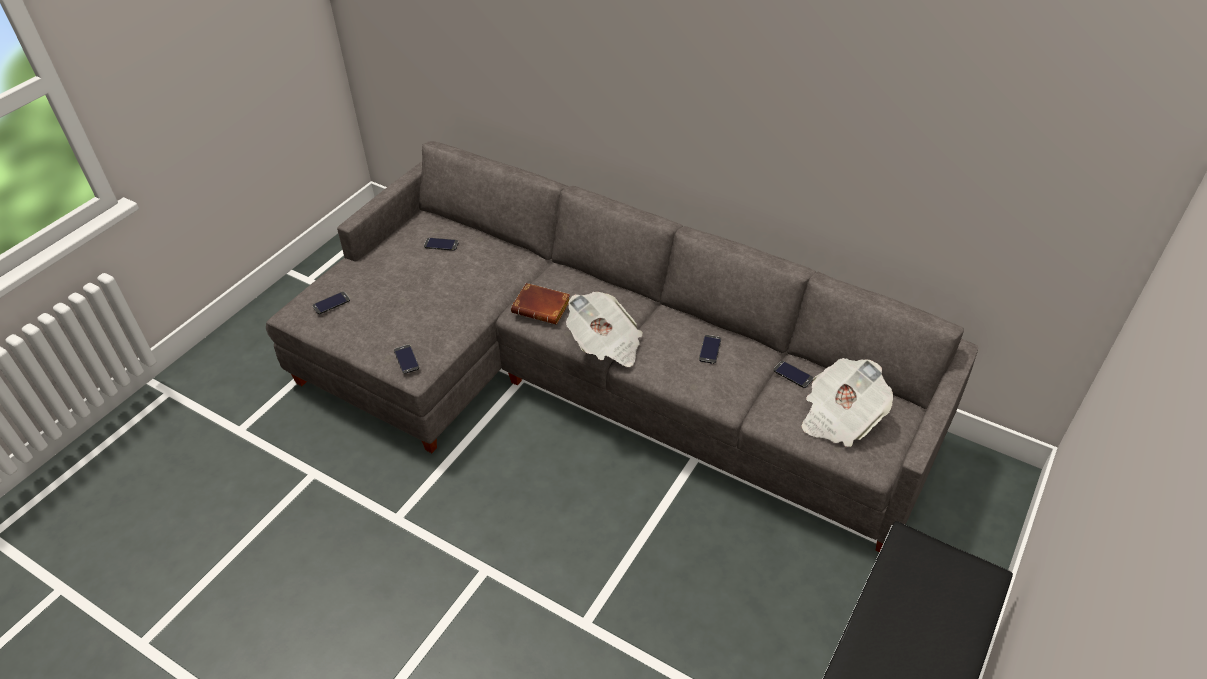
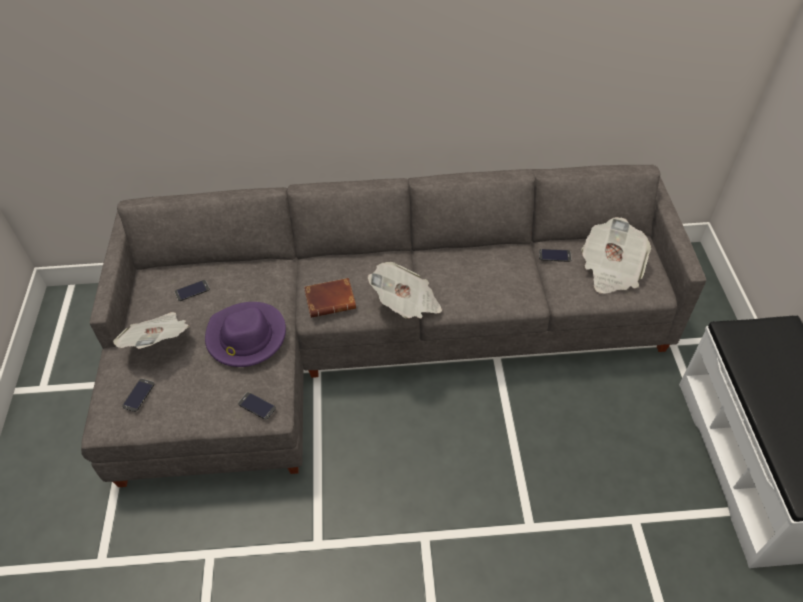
camera: 35 degrees left, 5 degrees up
(381, 271) = (159, 341): none -> newspaper
(447, 301) = (246, 337): none -> purple hat
(710, 349) = (485, 267): phone -> none

